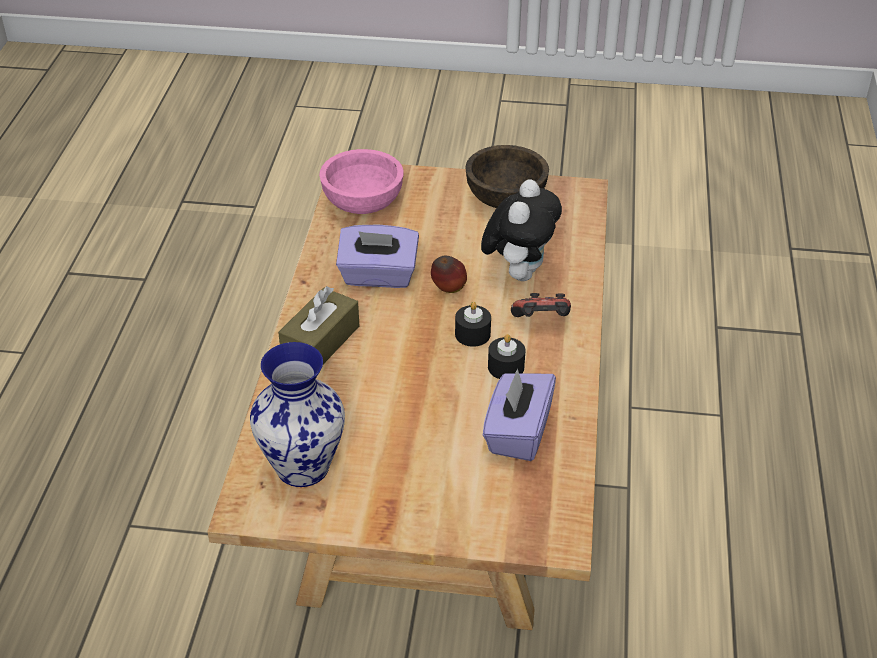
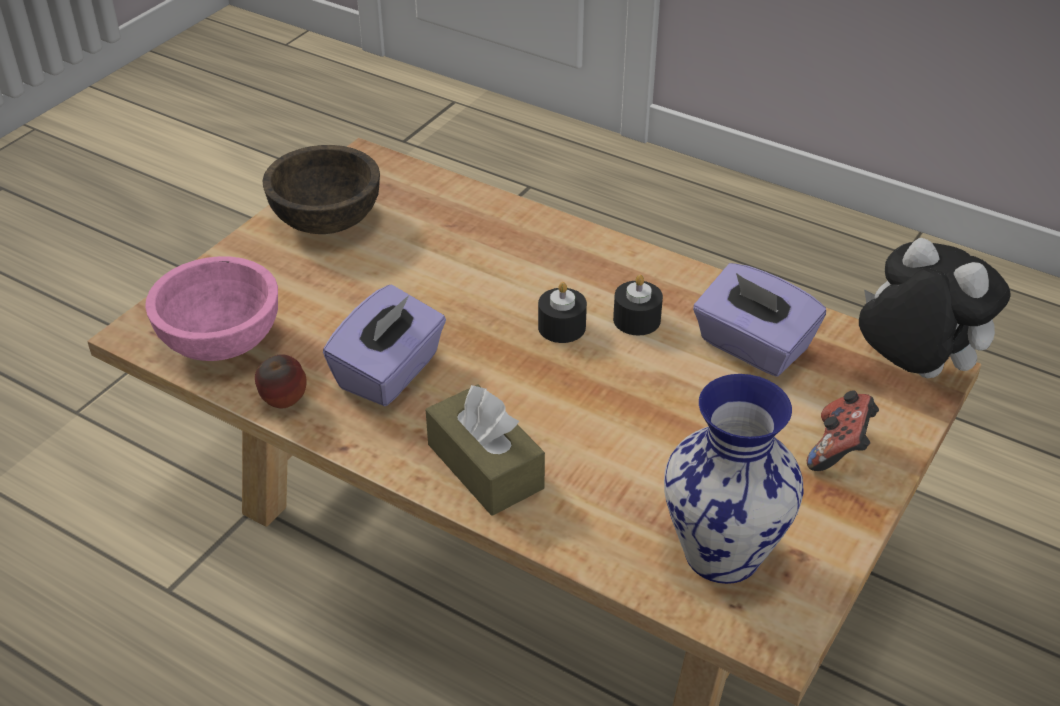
camera: 65 degrees left, 0 degrees up
(448, 290) = (464, 320): apple -> apple (284, 404)
(519, 272) = (475, 255): plush toy -> plush toy (912, 371)
(541, 322) = (576, 268): game controller -> game controller (839, 449)

